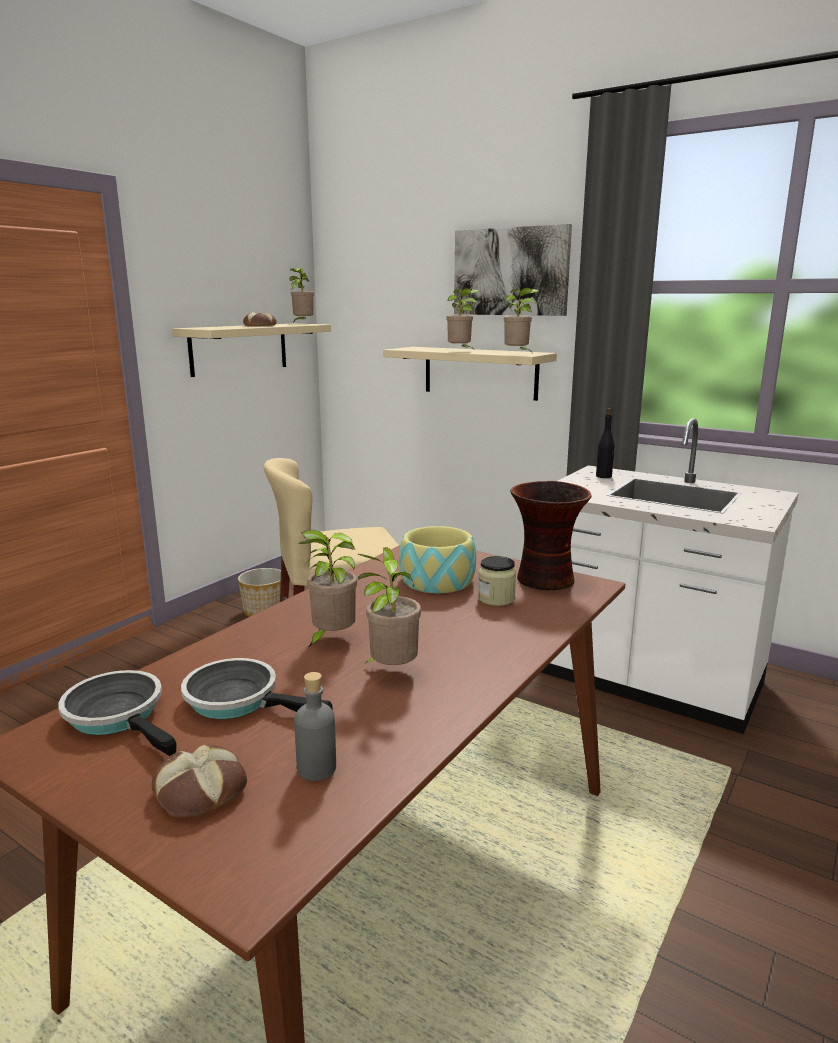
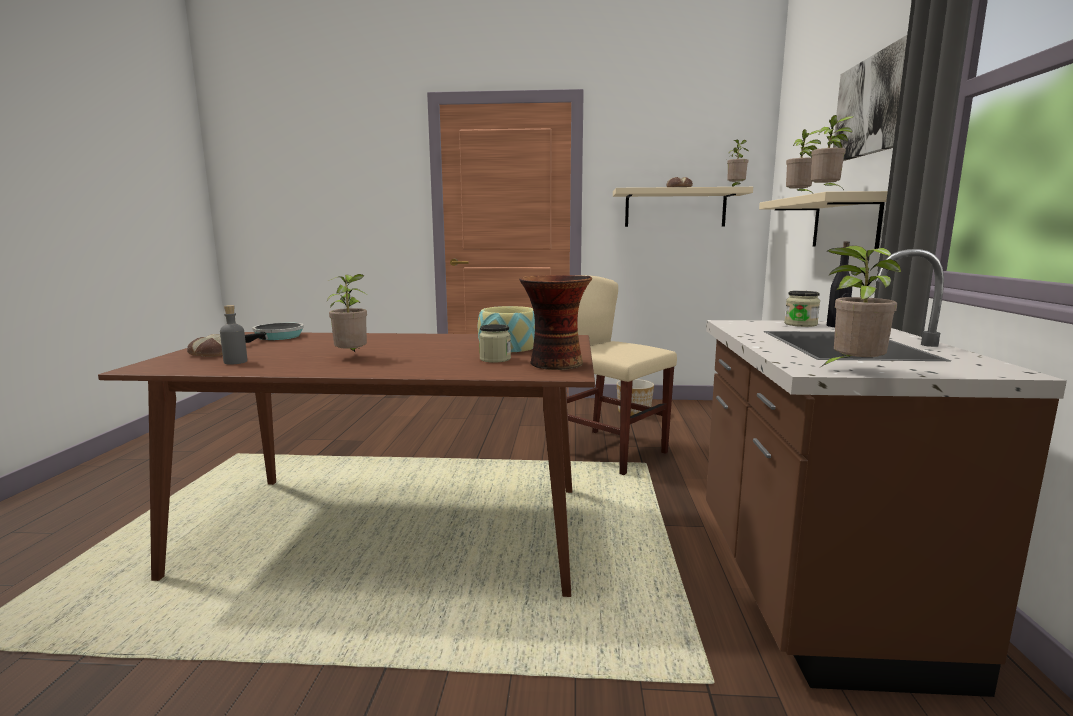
camera: 60 degrees right, 5 degrees down
(239, 700) = (300, 345): frying pan -> none
(331, 639) = (386, 345): potted plant -> potted plant (852, 370)
(587, 480) = (800, 324): none -> jar
(645, 682) = (811, 590): white counter -> brown counter

